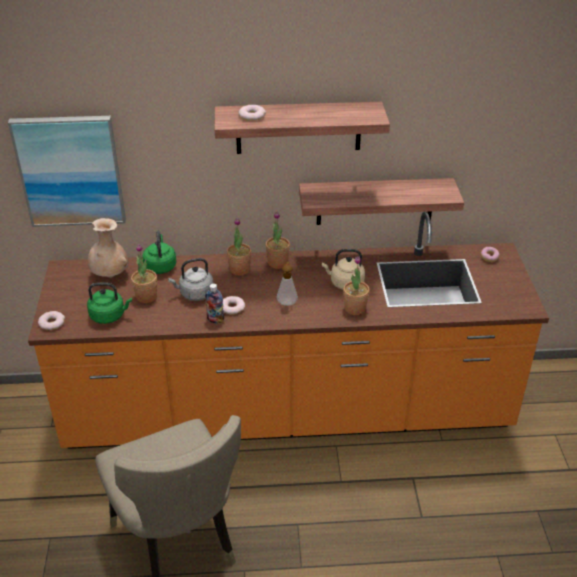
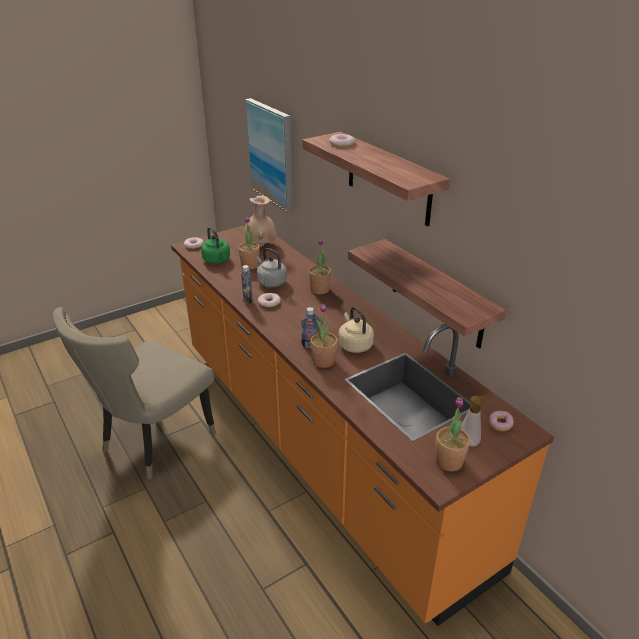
camera: 60 degrees right, 5 degrees down
(160, 266) = (290, 258): green kettle -> none
(277, 263) = (347, 303): potted plant -> potted plant (449, 461)
(287, 302) = (299, 324): soap dispenser -> soap dispenser (470, 440)
(325, 307) = (310, 345): none -> bottle

